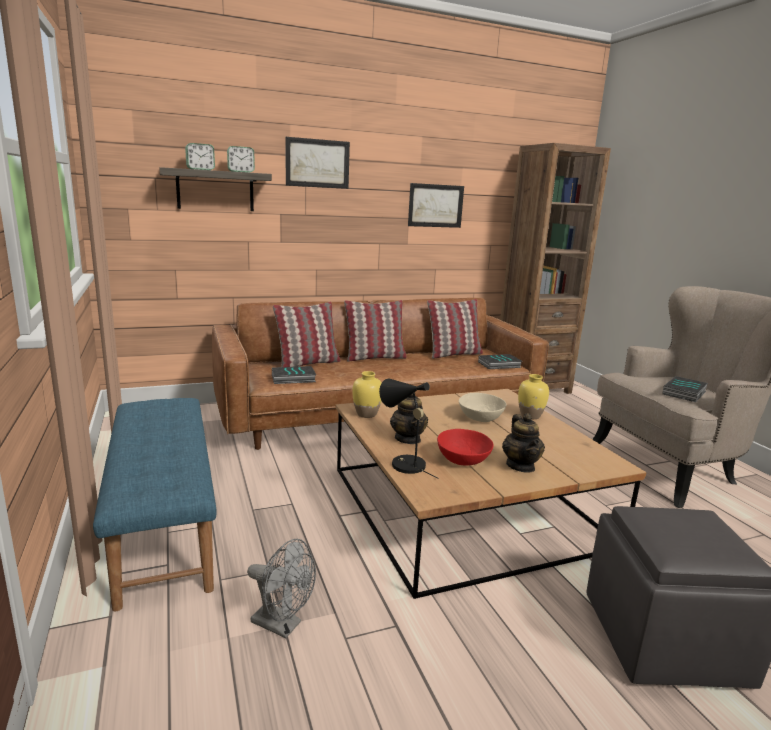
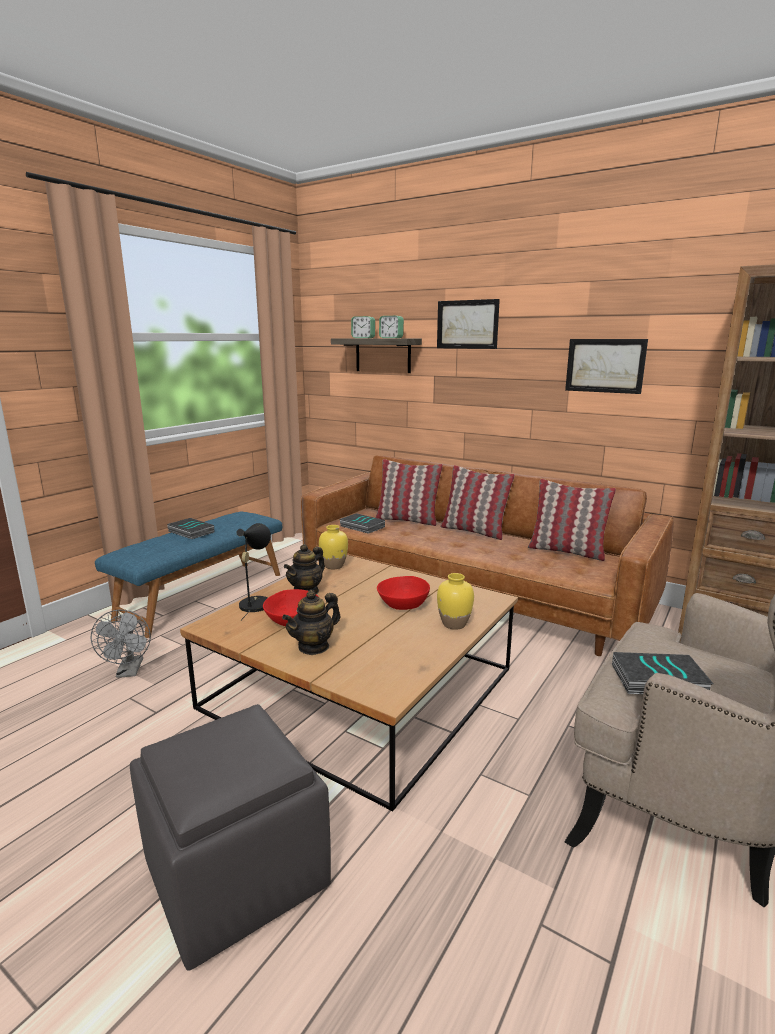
camera: 55 degrees right, 0 degrees up
(480, 418) = (403, 605): beige bowl -> red bowl
(499, 365) = (582, 575): book -> book (190, 532)

